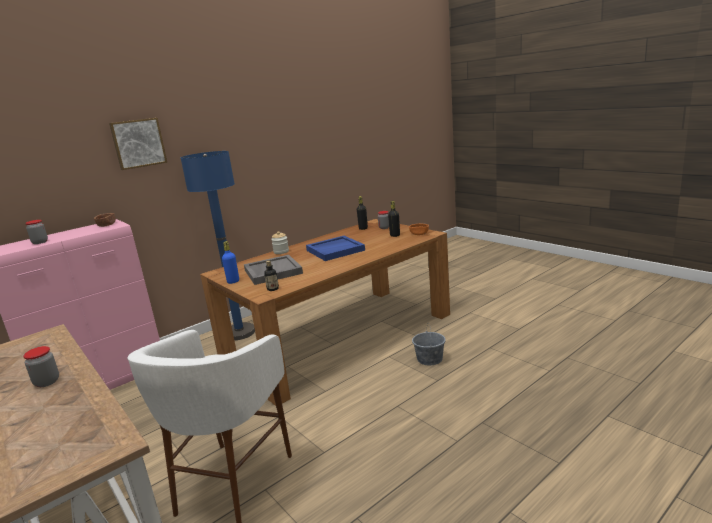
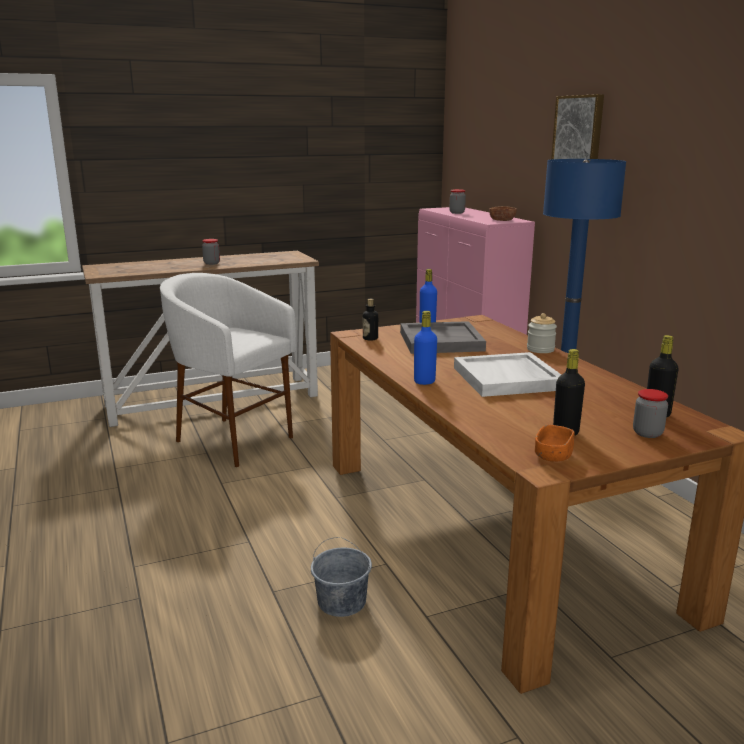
camera: 105 degrees right, 0 degrees up
(335, 250) = (508, 378): blue tray -> white tray
(352, 262) = (424, 381): none -> blue bottle

